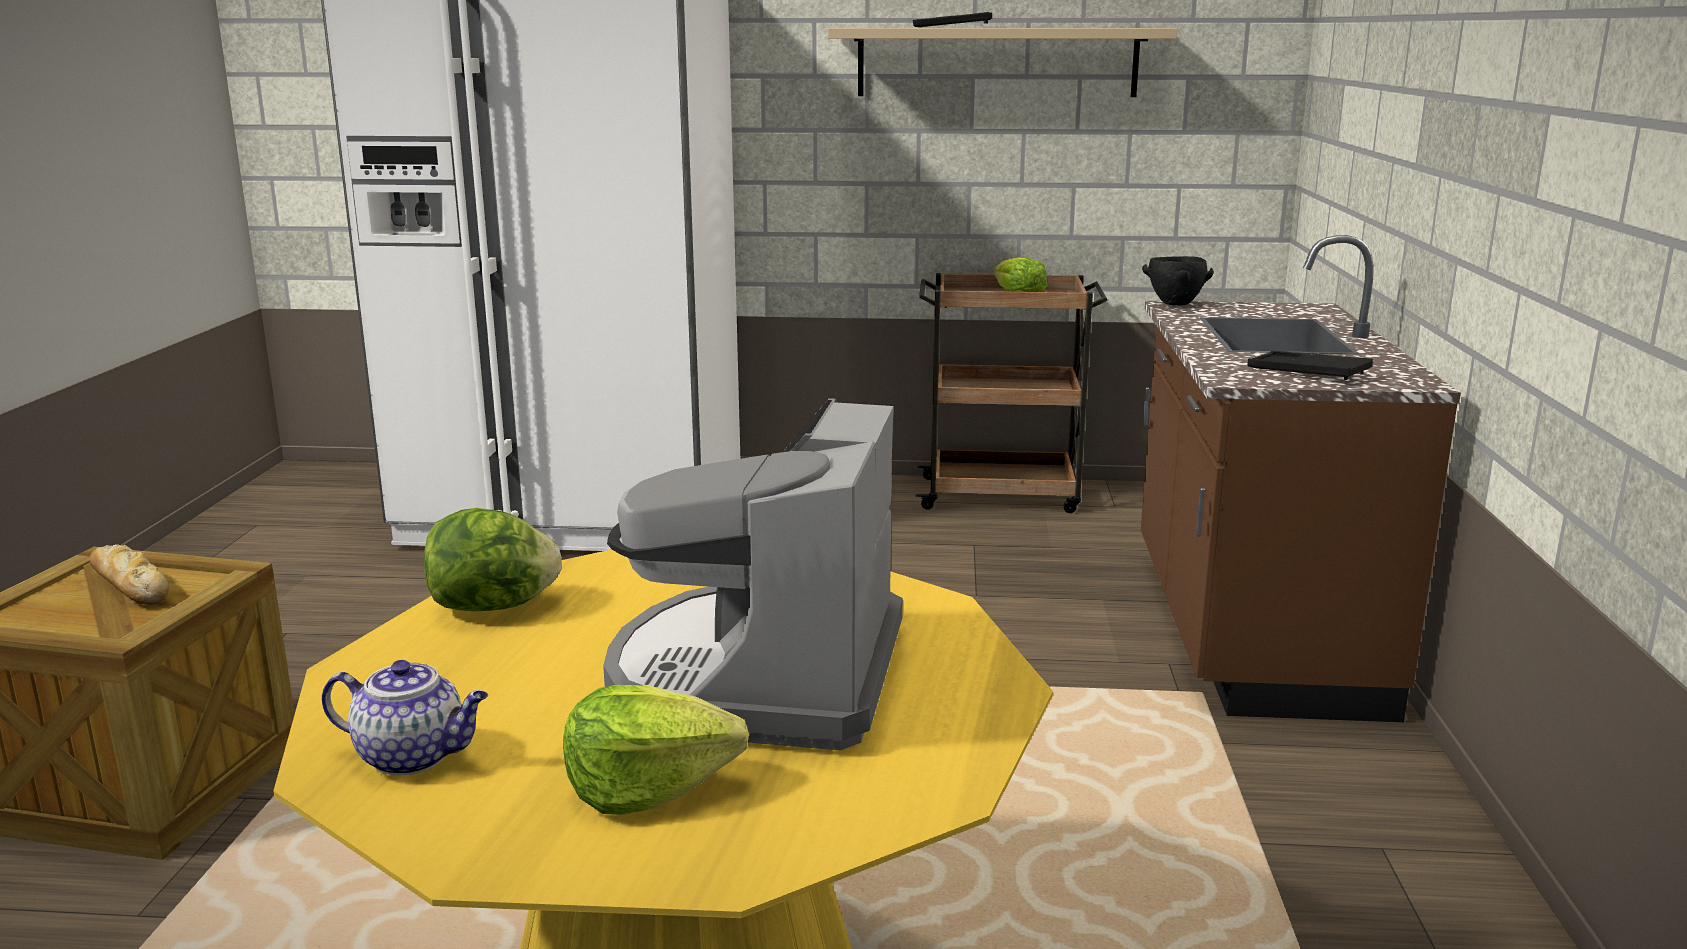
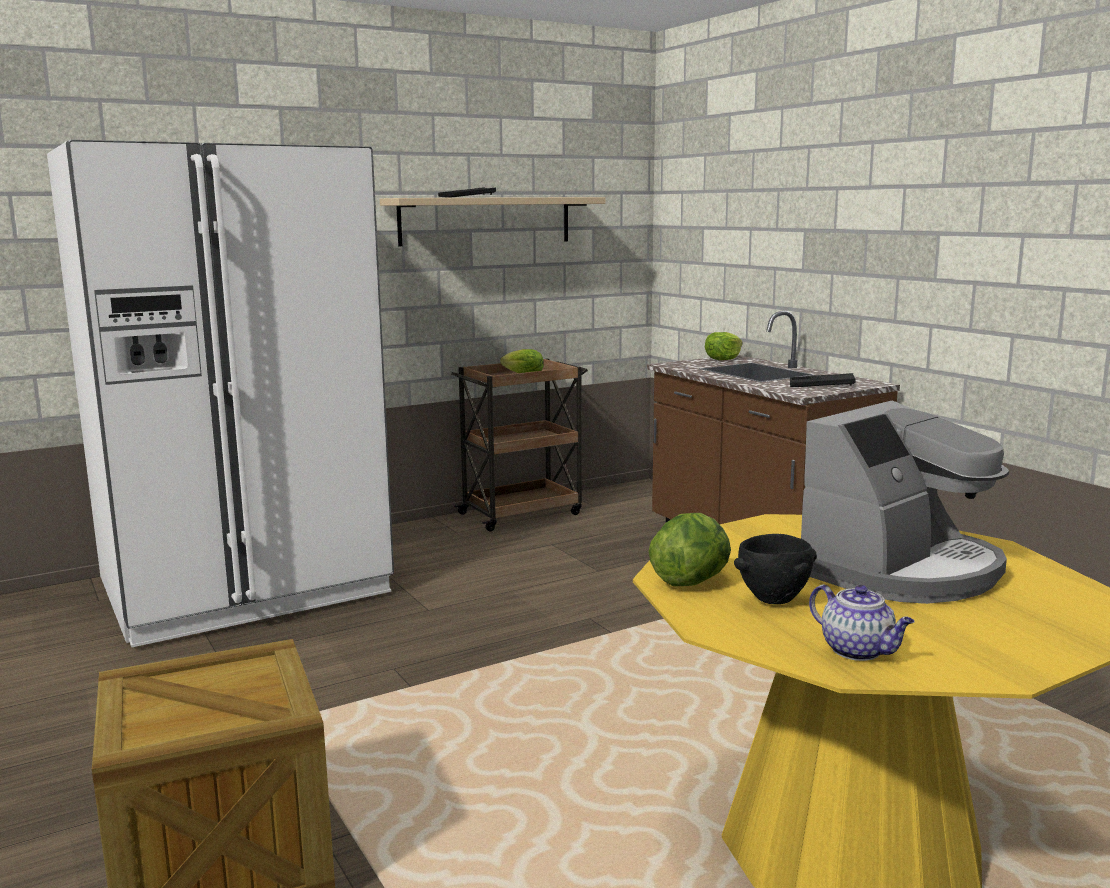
camera: 35 degrees left, 5 degrees down
(129, 585) = (205, 685): bread -> none
(414, 756) = (858, 651): teapot -> teapot turned 75 degrees clockwise
(648, 788) = (984, 624): lettuce -> lettuce (723, 359)
(761, 677) = (900, 570): coffee machine -> coffee machine turned 105 degrees counterclockwise
(1176, 305) = (669, 364): black bowl -> black bowl (774, 600)

